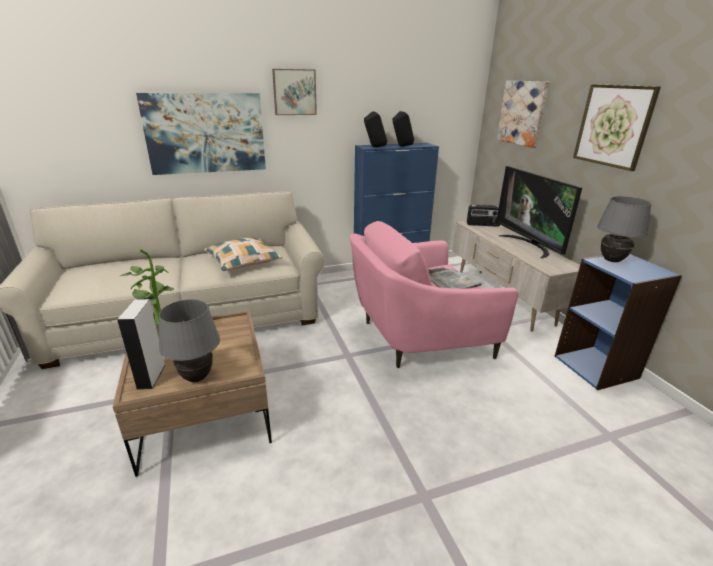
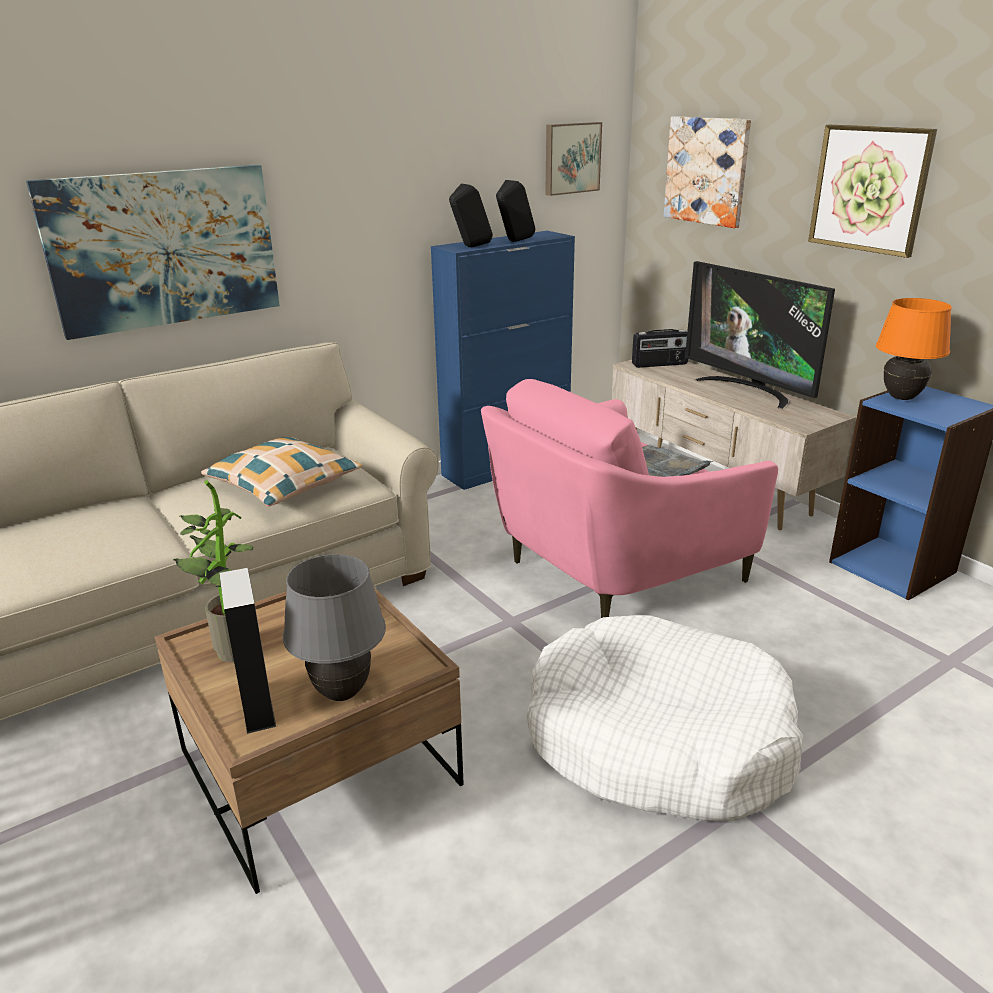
camera: 15 degrees left, 0 degrees up
(294, 92) = (321, 158): picture -> picture (571, 158)
(394, 443) = (657, 739): none -> white dog bed
(612, 260) = (902, 398): grey table lamp -> orange table lamp

